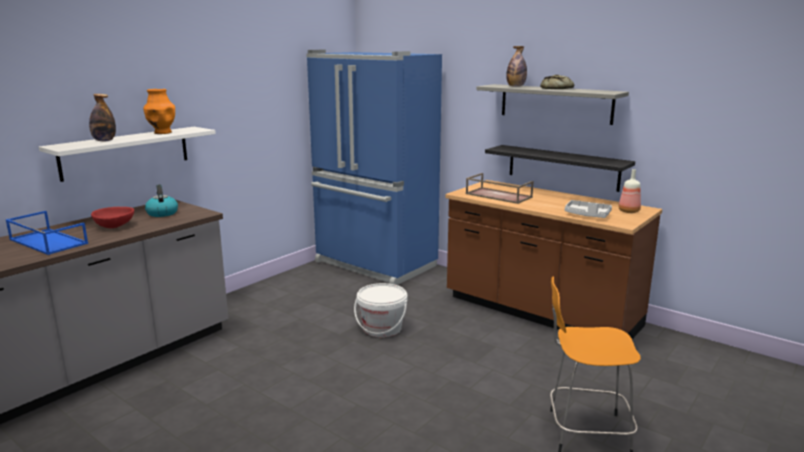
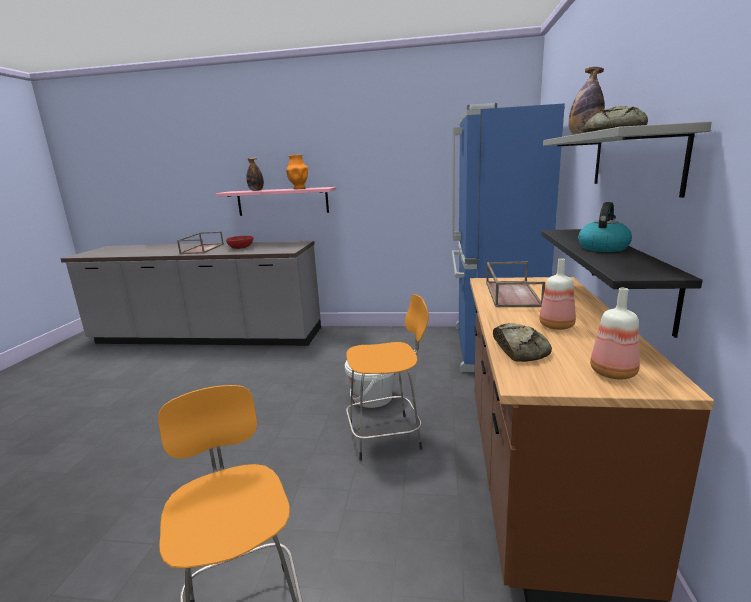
camera: 60 degrees right, 0 degrees up
(47, 241) = (202, 249): blue tray -> brown tray
(126, 152) = (282, 201): white shelf -> pink shelf
(162, 213) = (277, 246): kettle -> kettle (603, 248)
(445, 339) = (387, 436): none -> orange stool
(565, 203) = (557, 326): none -> bottle
(587, 215) = (519, 349): grey tray -> bread

